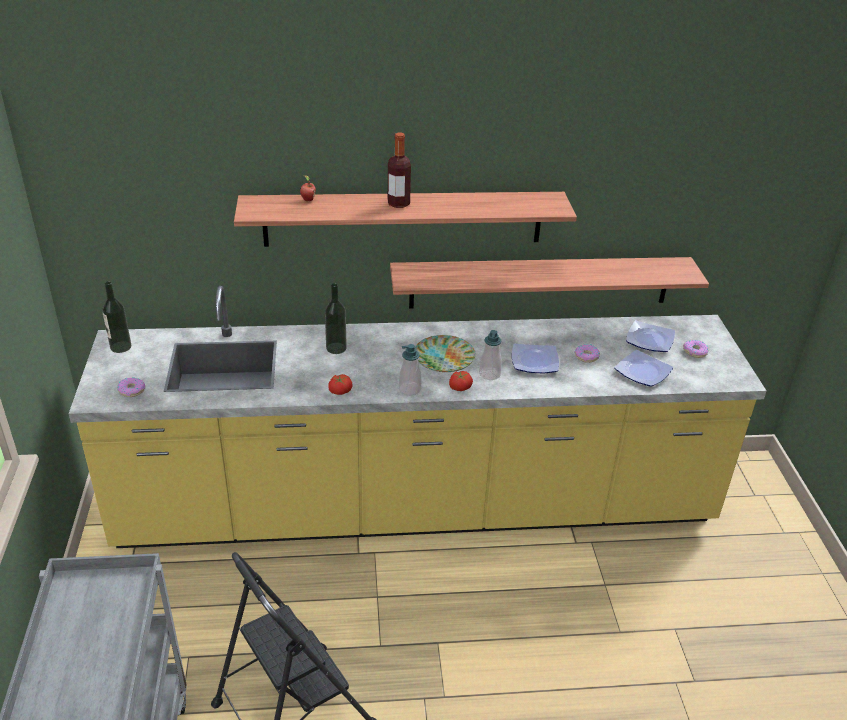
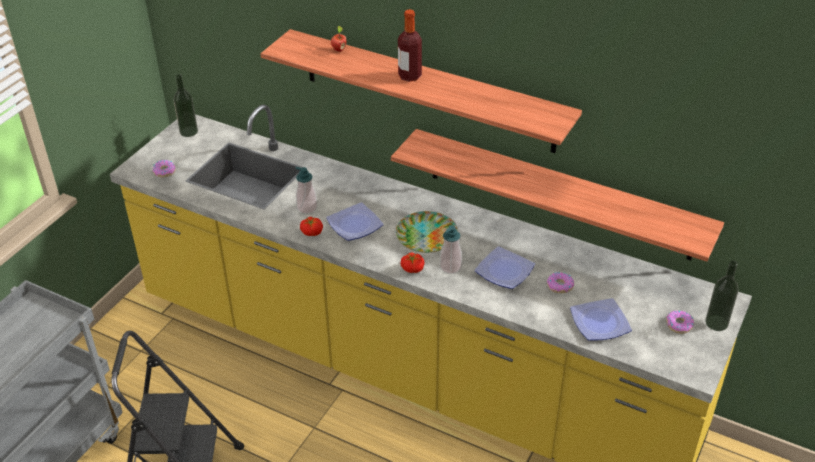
camera: 35 degrees right, 5 degrees up
(336, 348) = (345, 192): bottle -> bottle (716, 323)
(409, 389) = (368, 253): soap dispenser -> soap dispenser (307, 208)
(650, 340) = (643, 295): plate -> plate (354, 226)

